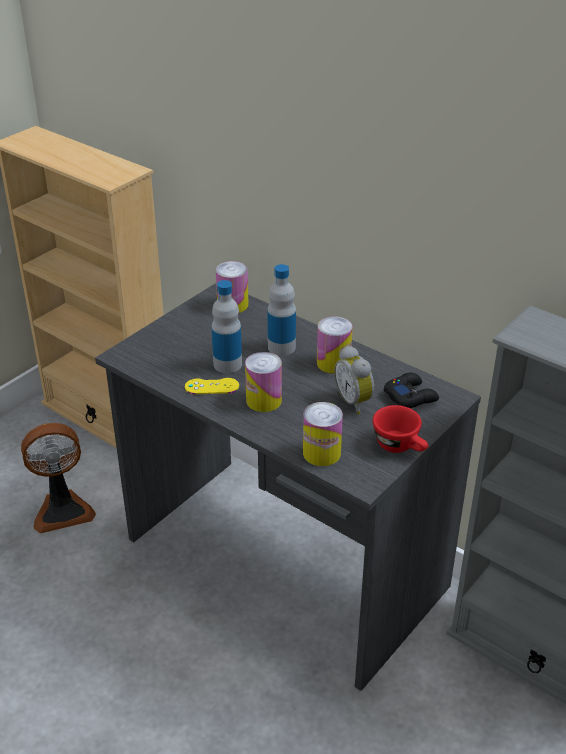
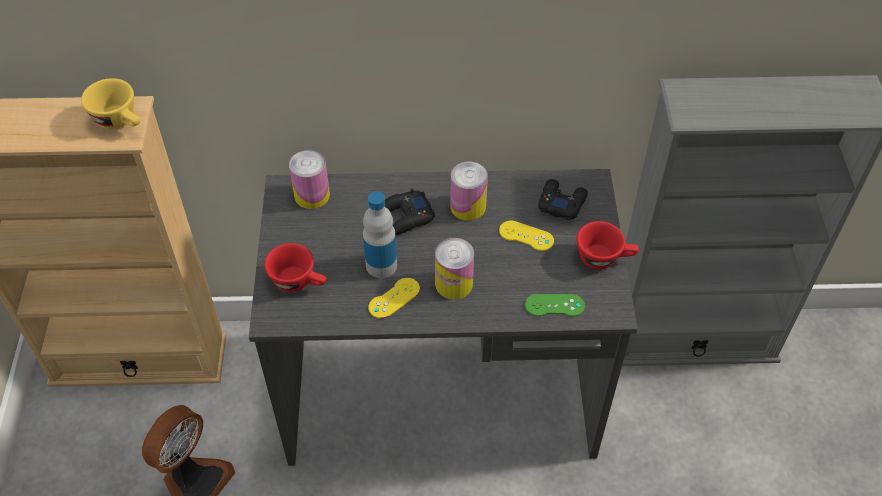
camera: 40 degrees left, 15 degrees up
(116, 173) = (121, 122): none -> yellow cup
(163, 345) = (299, 282): none -> red cup
(281, 347) = (407, 217): bottle -> black game controller
(321, 453) = (554, 305): can -> green game controller
(355, 401) = (526, 236): alarm clock -> yellow game controller

